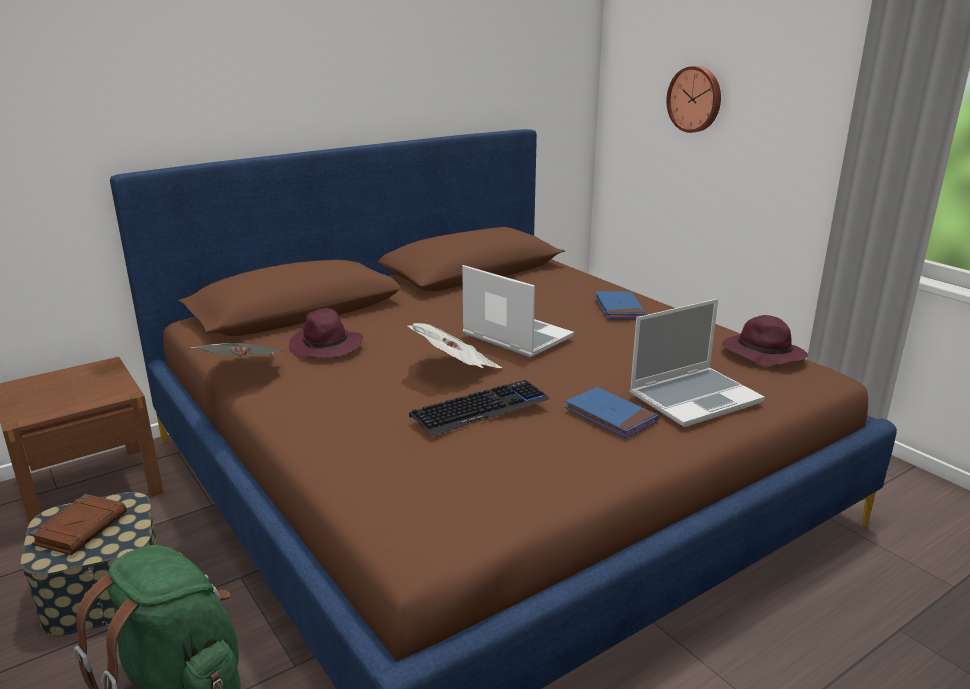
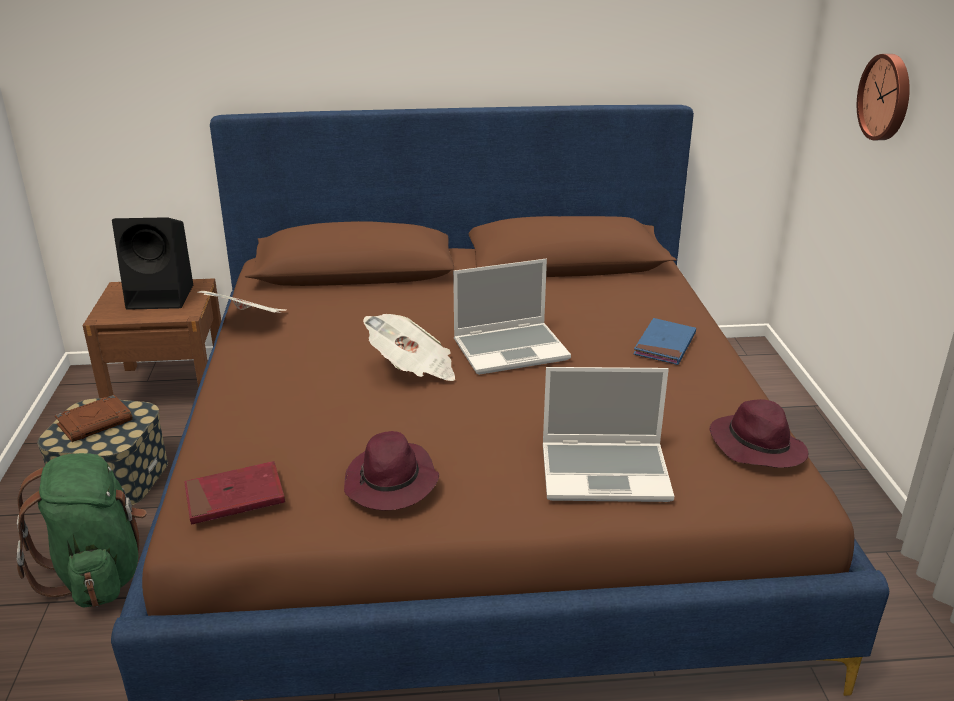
camera: 30 degrees right, 5 degrees up
(76, 384) = (162, 297): none -> black speaker
(326, 347) = (336, 315): purple hat -> purple hat (391, 483)
(432, 507) = (235, 497): none -> red book
(480, 409) = (381, 418): keyboard -> none
(515, 336) = (511, 349): laptop -> laptop turned 90 degrees clockwise
(610, 416) = (495, 464): blue book -> none

